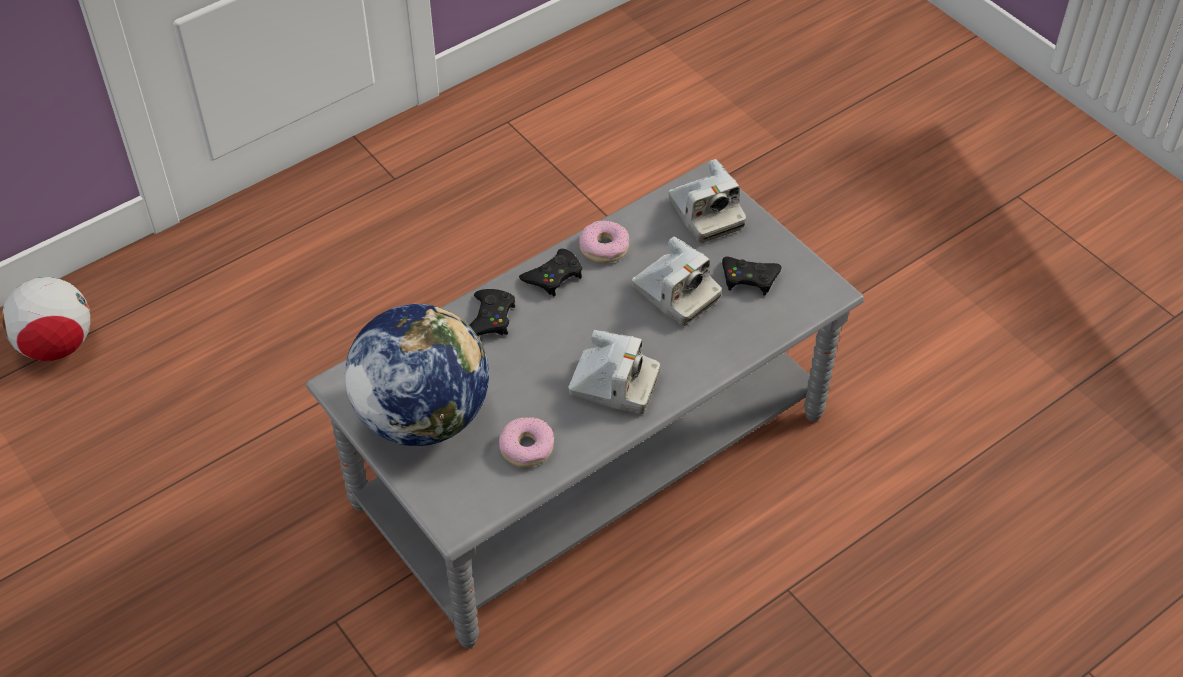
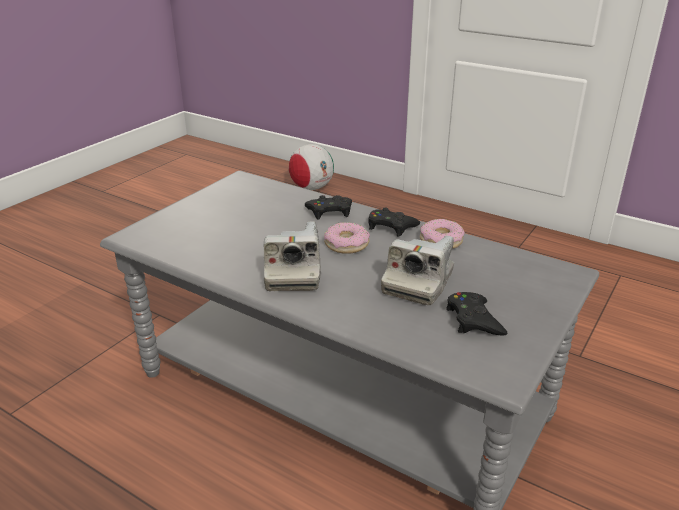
camera: 70 degrees right, 20 degrees down
(422, 416) = (225, 207): globe -> none
(526, 447) = (211, 248): donut -> donut (346, 244)
(705, 214) = (530, 280): camera -> none

